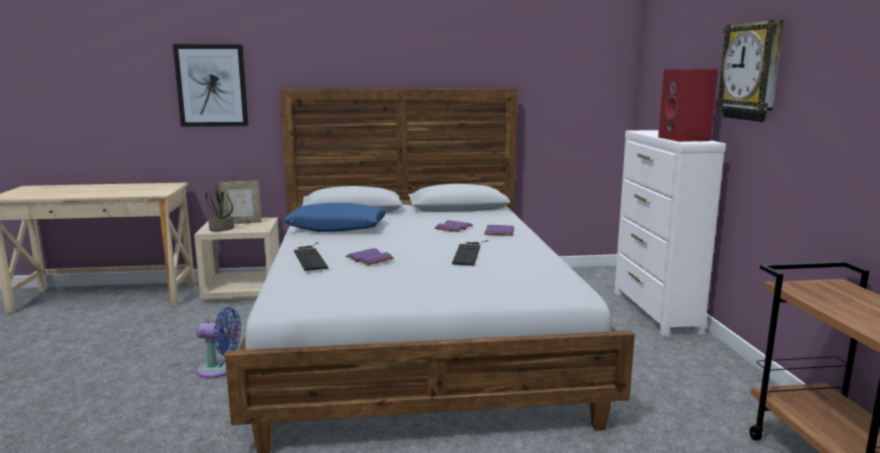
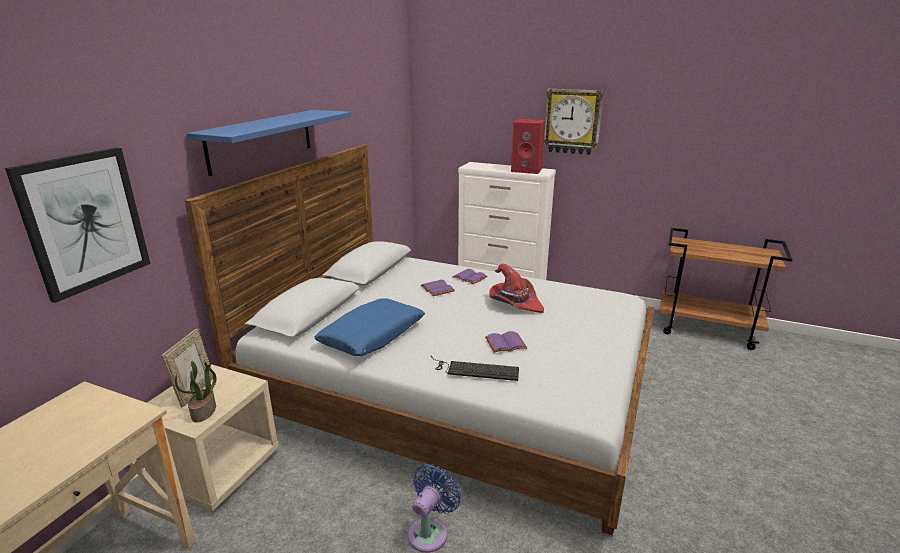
camera: 60 degrees left, 10 degrees up
(374, 61) = (261, 140): none -> blue shelf
(468, 252) = (515, 303): keyboard -> red hat

